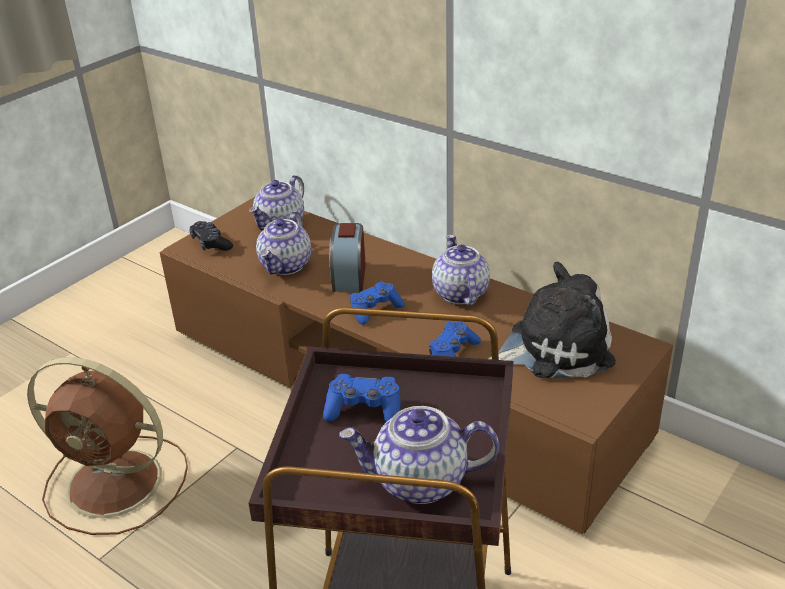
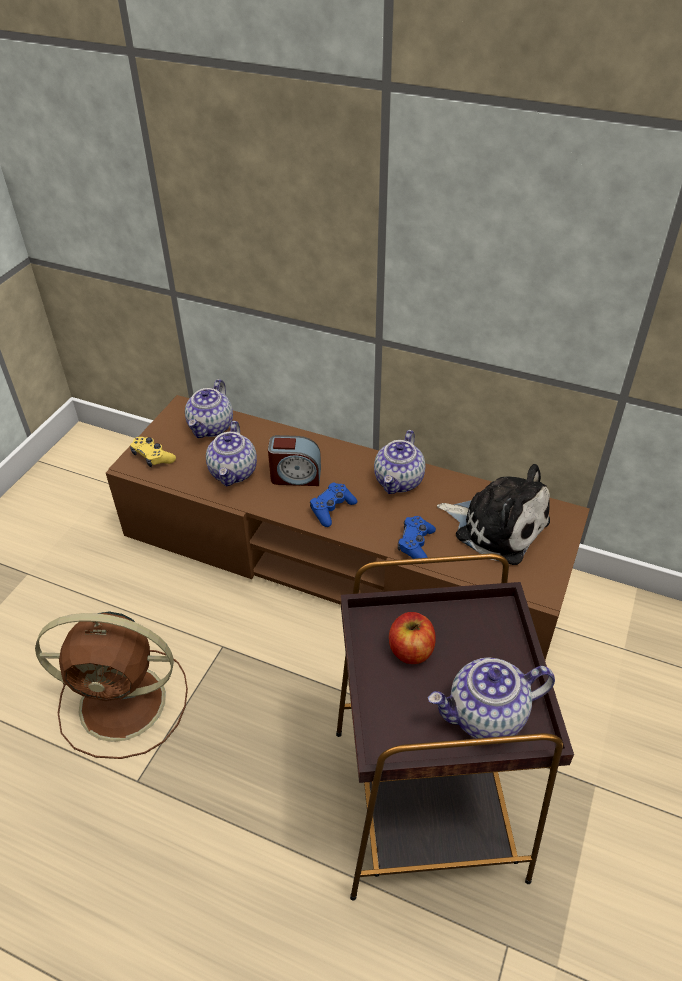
camera: 15 degrees left, 10 degrees up
(211, 243) = (152, 457): black game controller -> yellow game controller
(349, 276) = (295, 476): alarm clock -> alarm clock turned 75 degrees counterclockwise
(364, 410) = (410, 650): blue game controller -> apple
(459, 293) = (399, 481): teapot -> teapot turned 135 degrees counterclockwise
(554, 347) = (496, 526): plush toy -> plush toy turned 60 degrees clockwise

